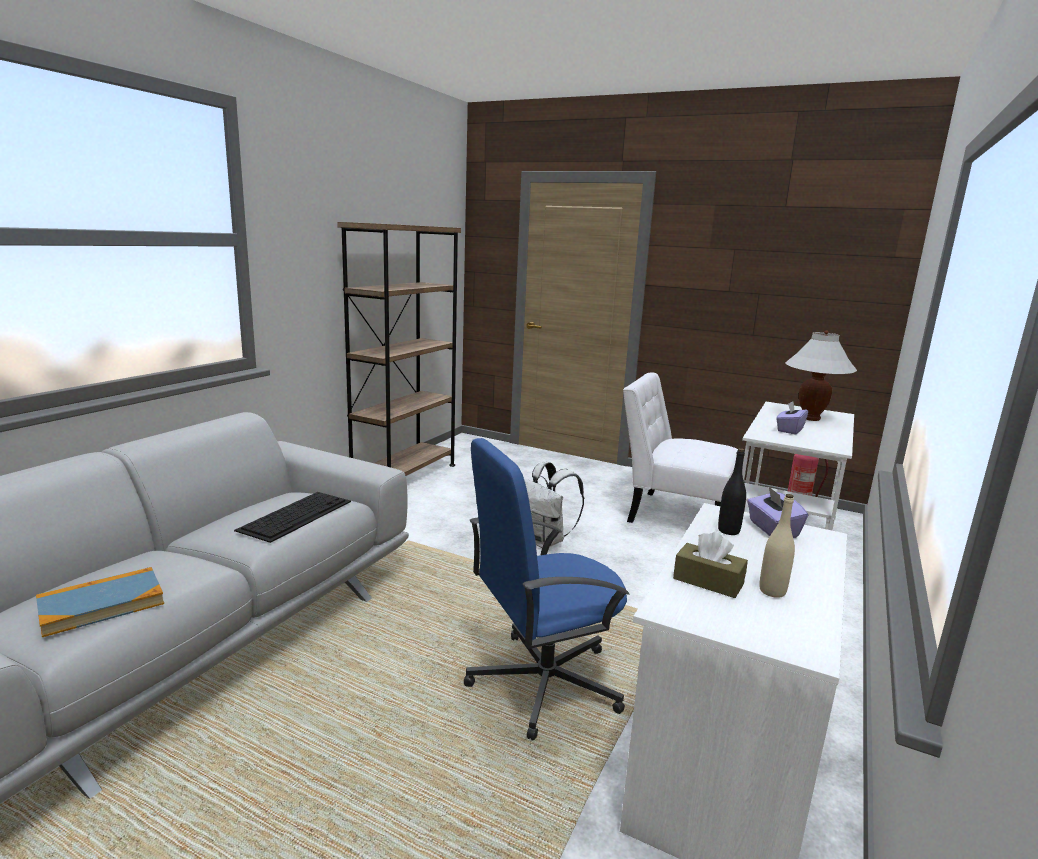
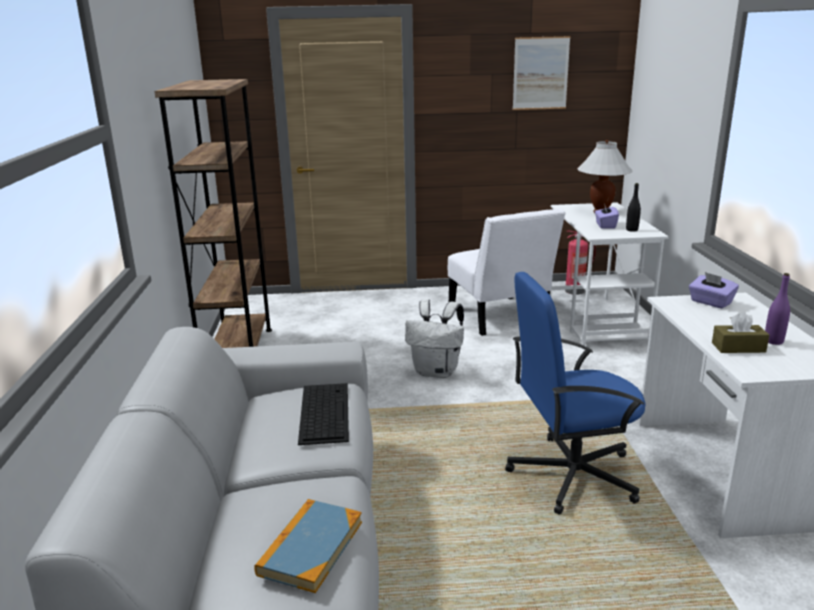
camera: 30 degrees left, 5 degrees up
(542, 682) = (570, 474): blue office chair -> blue office chair turned 45 degrees clockwise
(673, 514) = (500, 318): white chair -> white chair turned 105 degrees counterclockwise
(728, 531) = (693, 311): black bottle -> black bottle (632, 230)
(772, 591) = (773, 341): beige bottle -> purple bottle
(792, 253) = (540, 73): none -> picture

